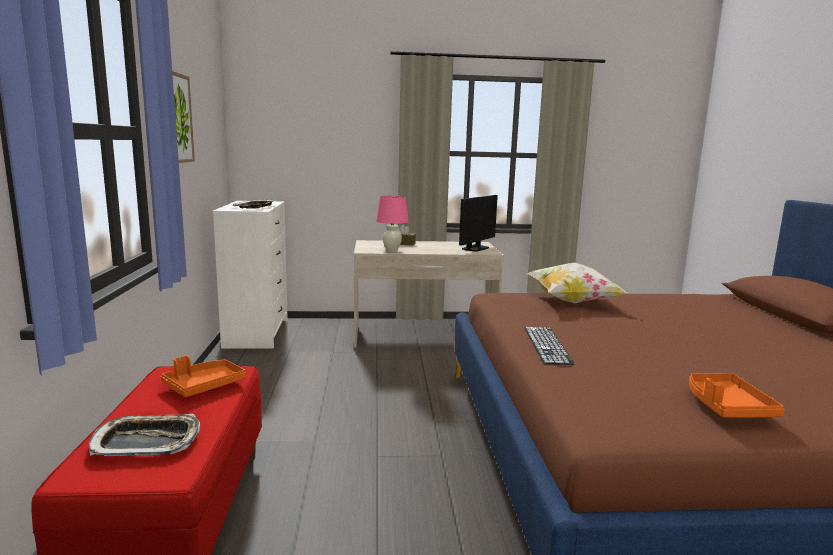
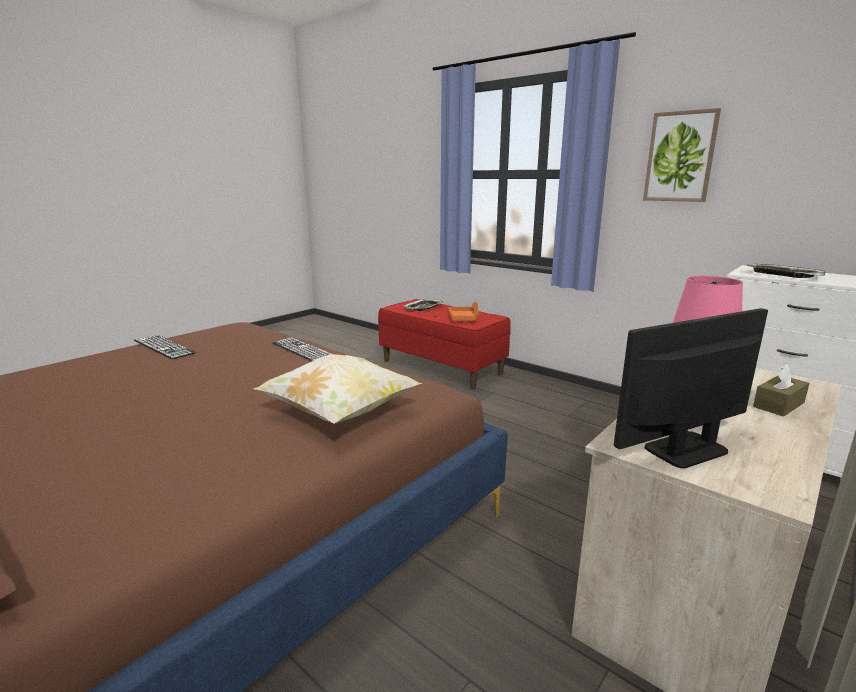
camera: 135 degrees right, 5 degrees up
(475, 248) = (685, 450): monitor -> monitor turned 75 degrees clockwise
(726, 406) = (164, 346): orange tray -> keyboard

